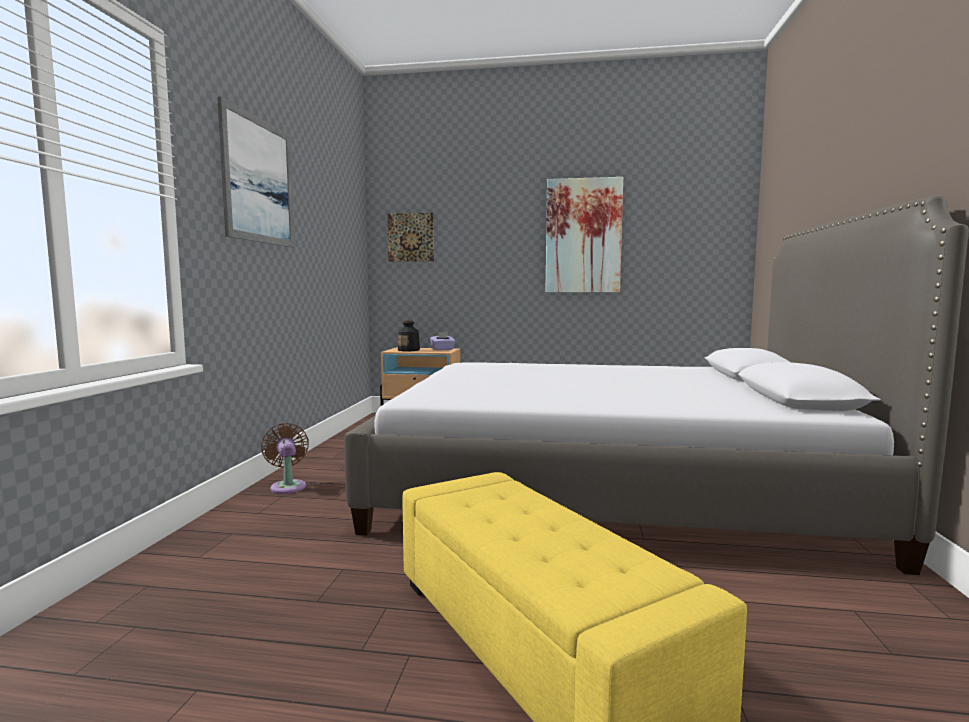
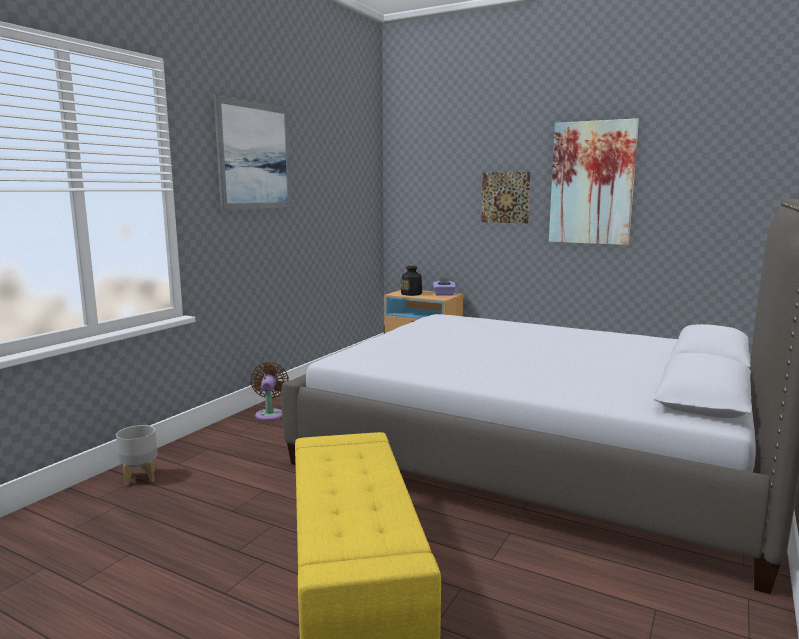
camera: 20 degrees right, 5 degrees up
(151, 583) = (140, 477): none -> grey planter
(410, 237) = (421, 183): picture -> picture (505, 197)

